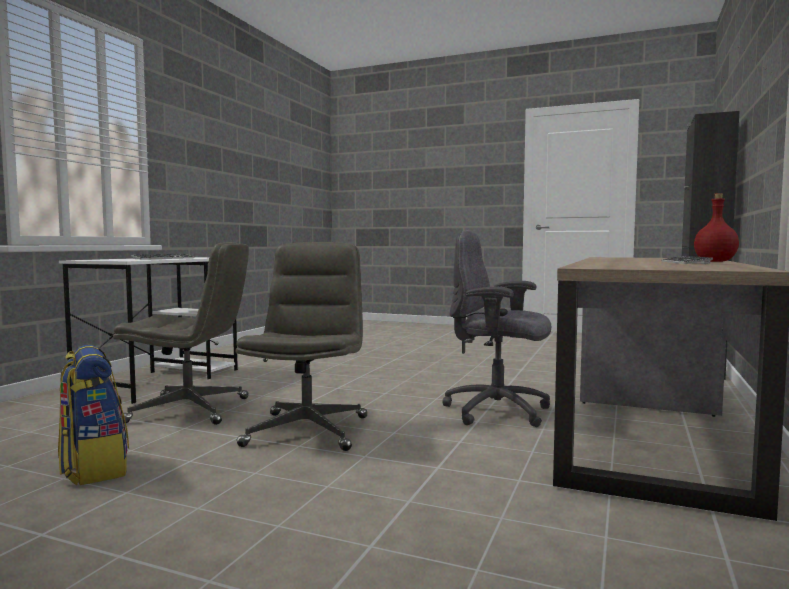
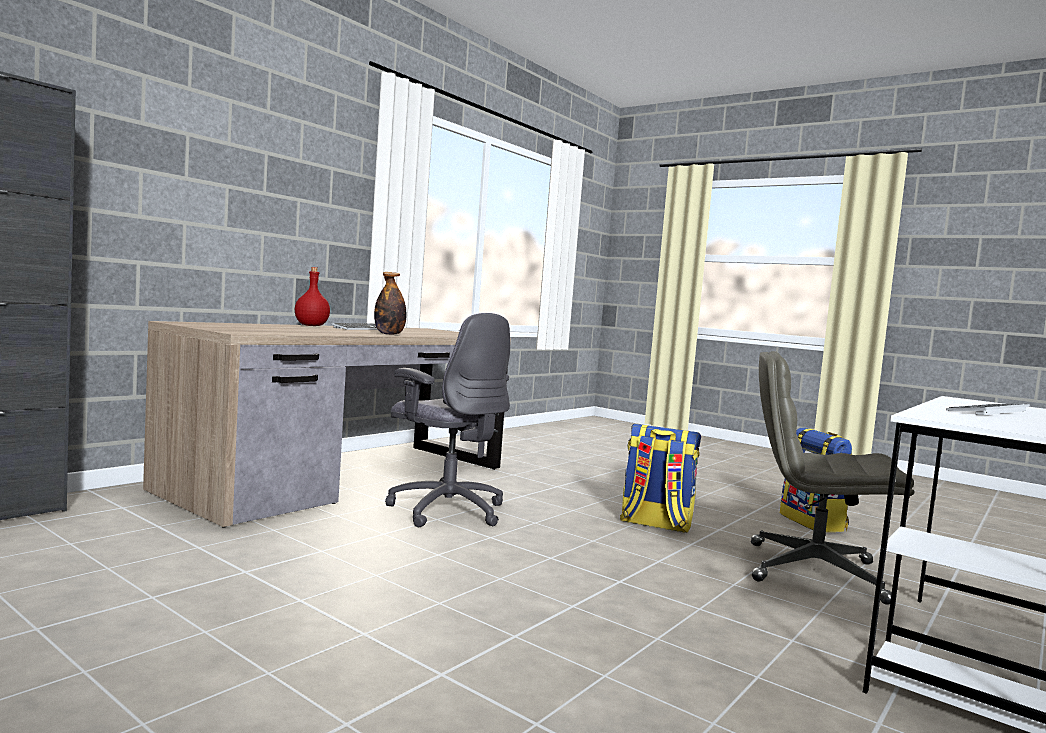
camera: 165 degrees left, 0 degrees up
(307, 430) = (655, 524): grey office chair -> backpack
(600, 261) = (389, 334): none -> bottle

